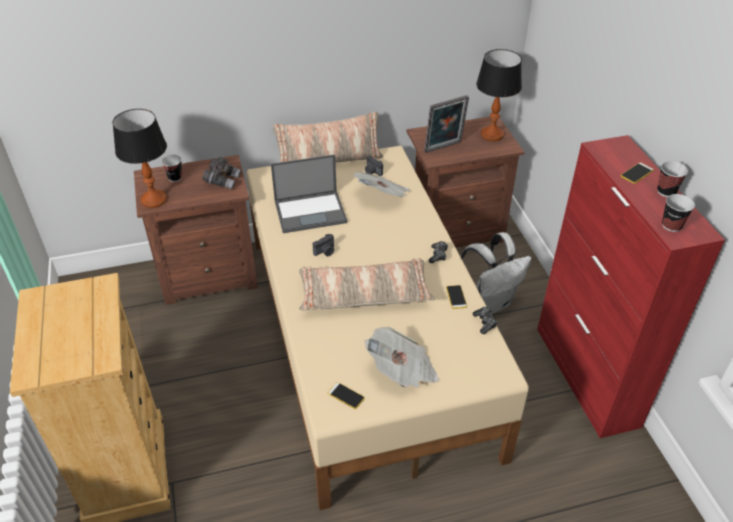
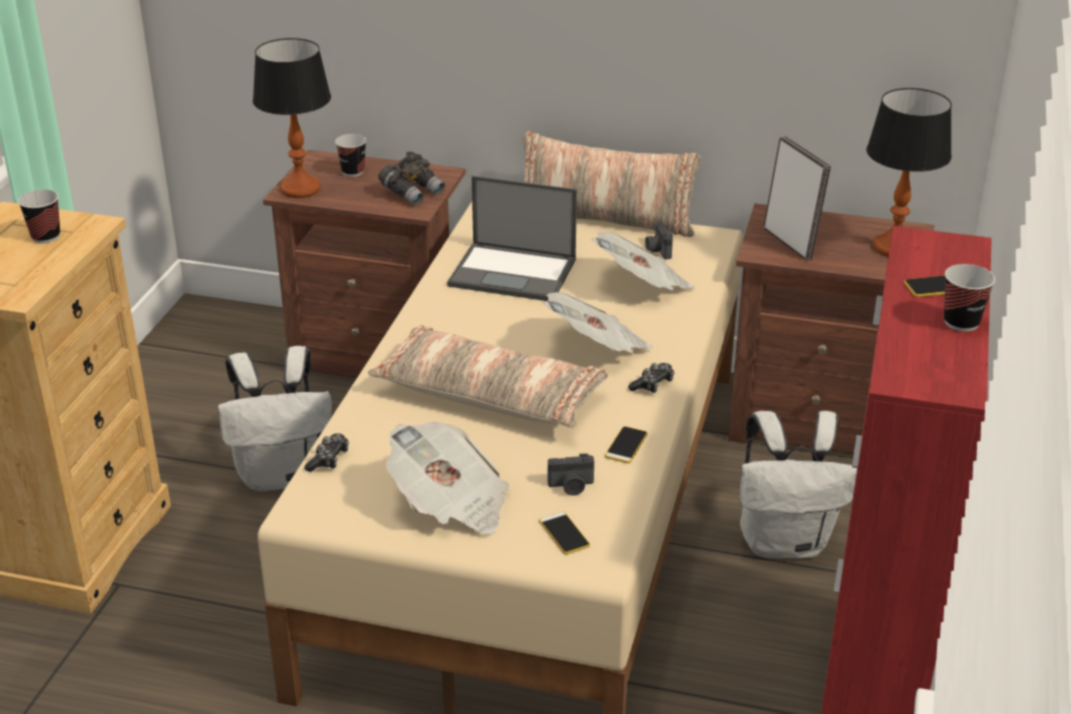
camera: 30 degrees right, 10 degrees down
(212, 371) = (282, 475): none -> white backpack
(325, 252) = (485, 327): camera -> camera (571, 486)
(346, 396) = (342, 502): phone -> phone (564, 533)
(393, 243) = (597, 348): none -> newspaper
(444, 148) = (791, 243): picture frame -> picture frame turned 120 degrees counterclockwise
(485, 322) = (638, 492): game controller -> game controller (328, 459)
(671, 225) = (911, 364): cup -> cup (46, 236)

